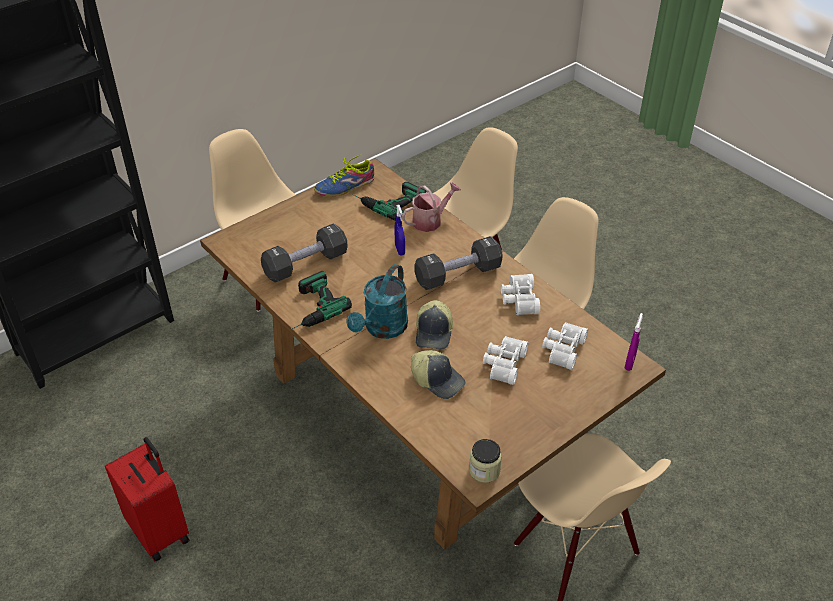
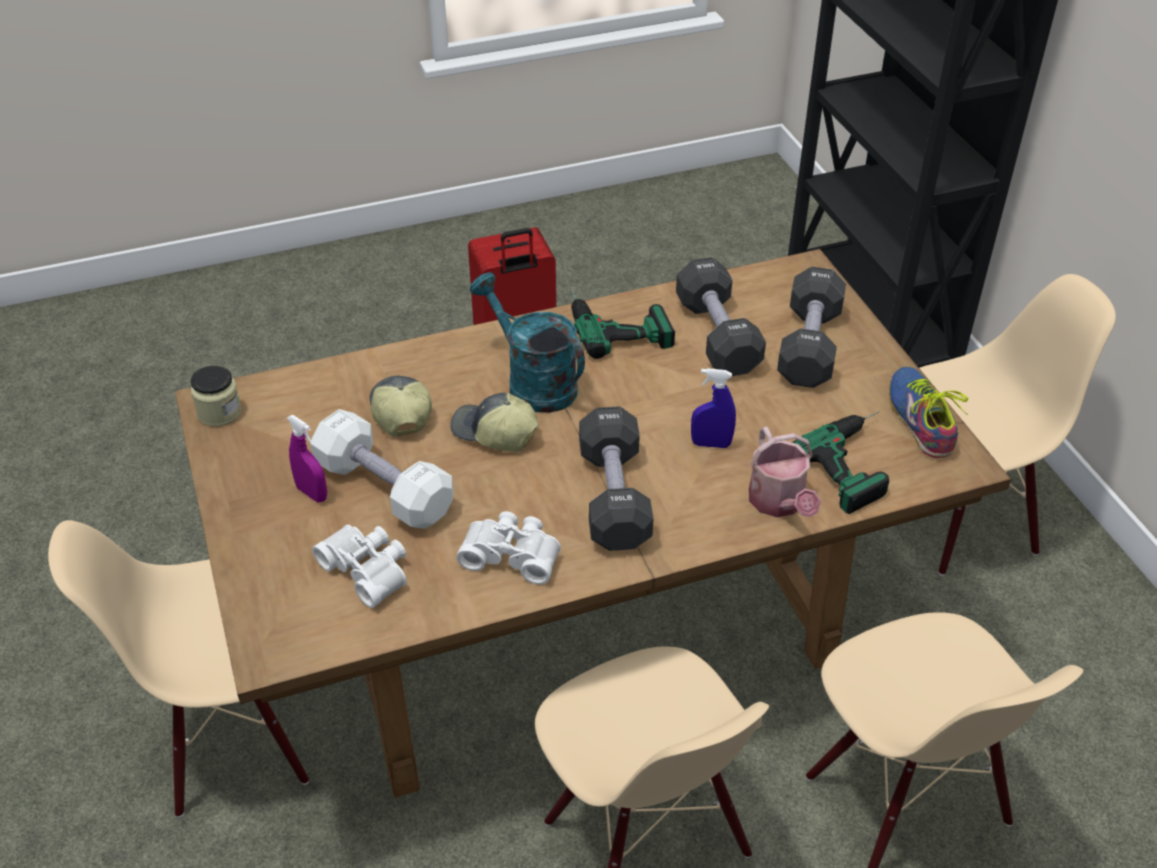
camera: 110 degrees right, 0 degrees up
(301, 229) = (809, 346): none -> black dumbbell
(438, 380) = (399, 412): cap -> cap turned 105 degrees clockwise
(503, 364) = (384, 488): white binoculars -> white dumbbell
(629, 363) = (283, 647): purple spray bottle -> purple spray bottle (312, 493)

